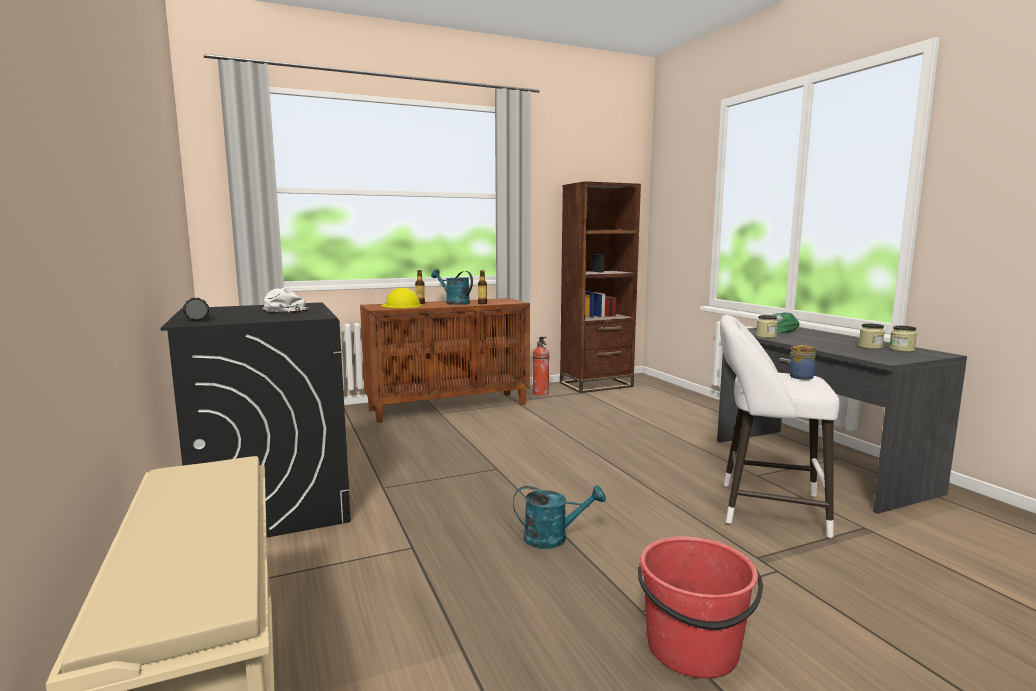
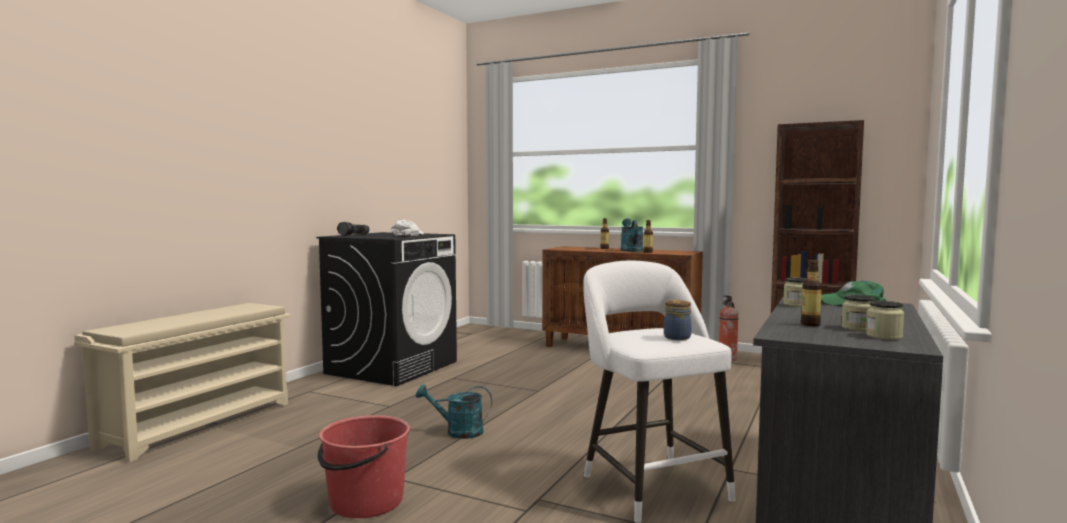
camera: 50 degrees right, 5 degrees down
(401, 305) = (581, 248): yellow hard hat -> none
(553, 538) = (458, 432): turquoise watering can -> turquoise watering can turned 135 degrees clockwise
(848, 349) = (810, 324): none -> bottle

